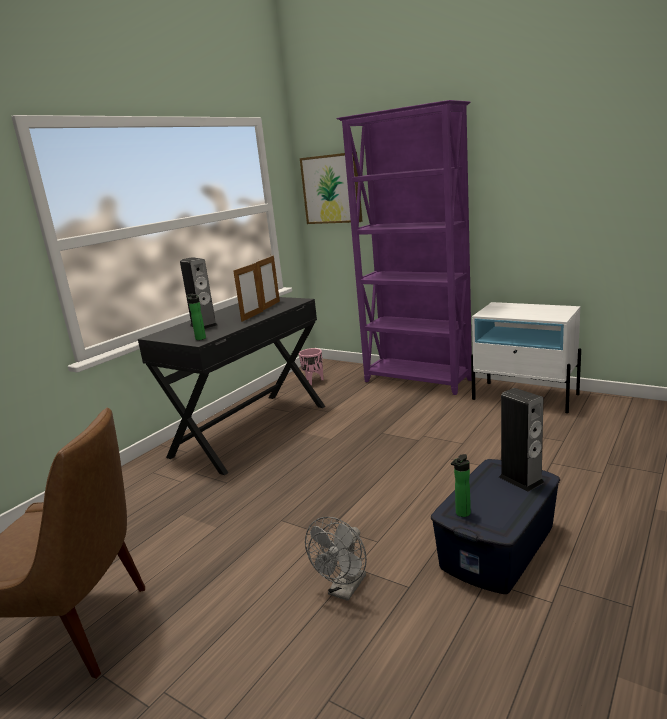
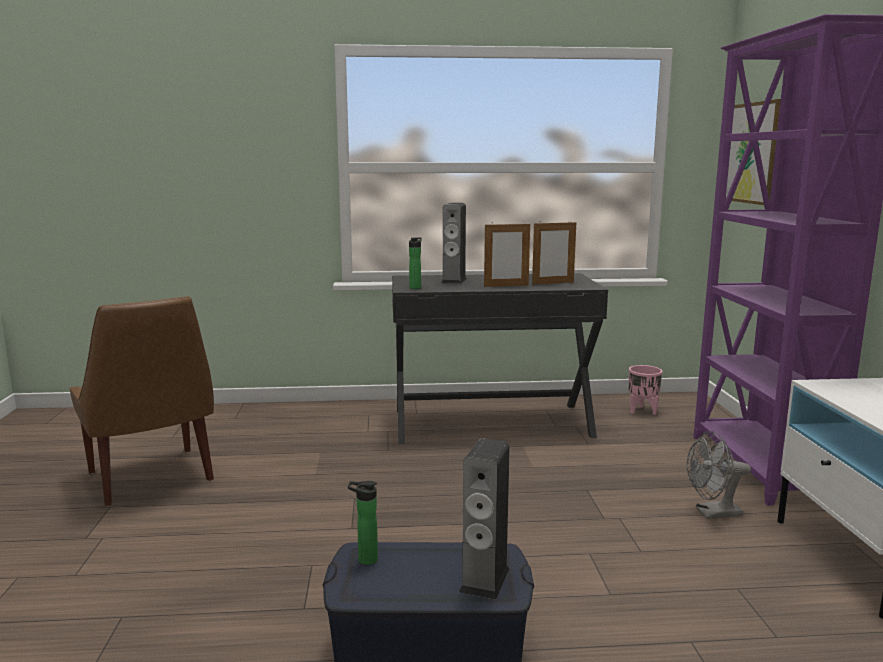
camera: 50 degrees right, 5 degrees down
(344, 590) = (272, 571): grey fan -> grey fan (712, 513)

